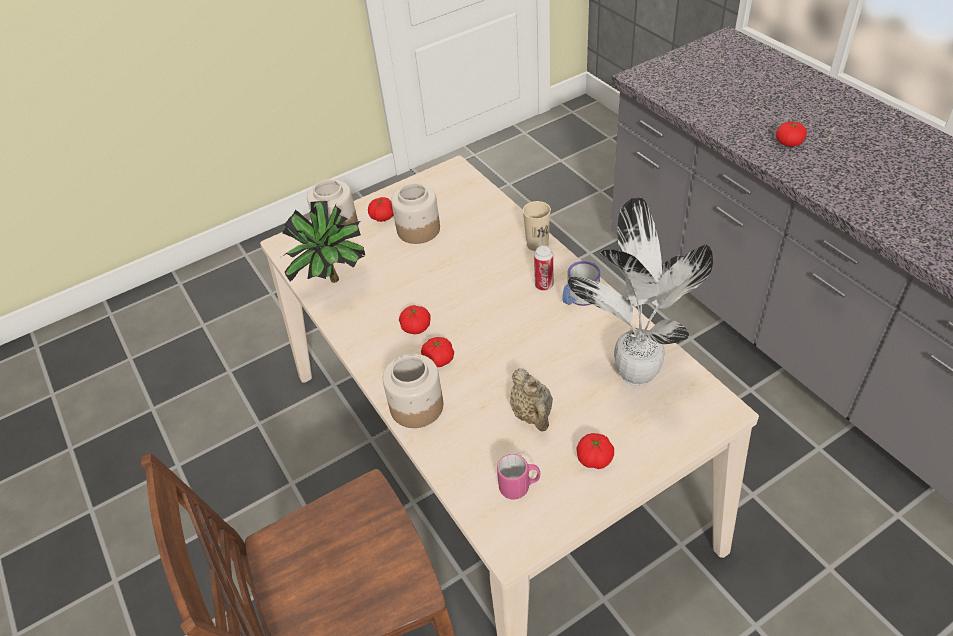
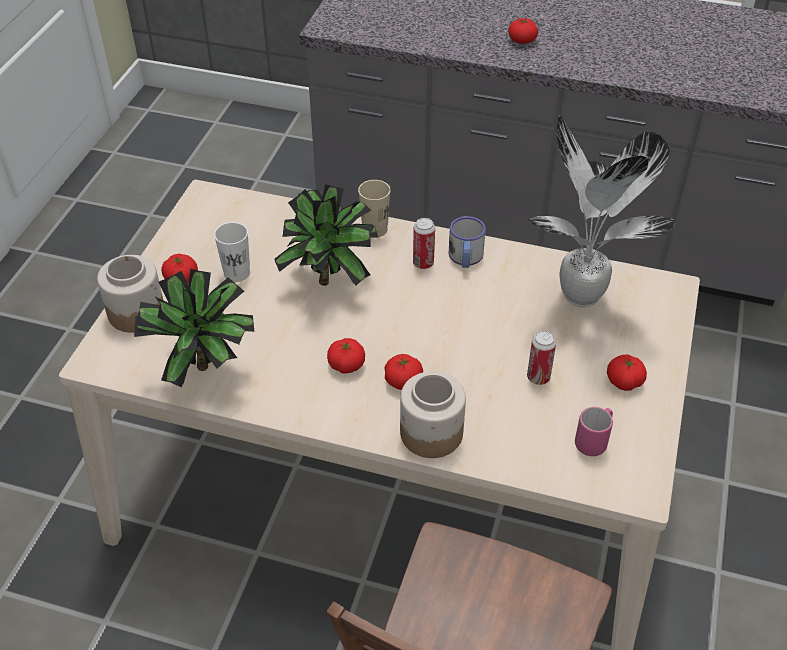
camera: 45 degrees left, 0 degrees up
(418, 230) = (237, 273): jar -> white cup
(469, 265) = (331, 281): none -> potted plant
(532, 414) = (538, 377): beige teapot -> can

